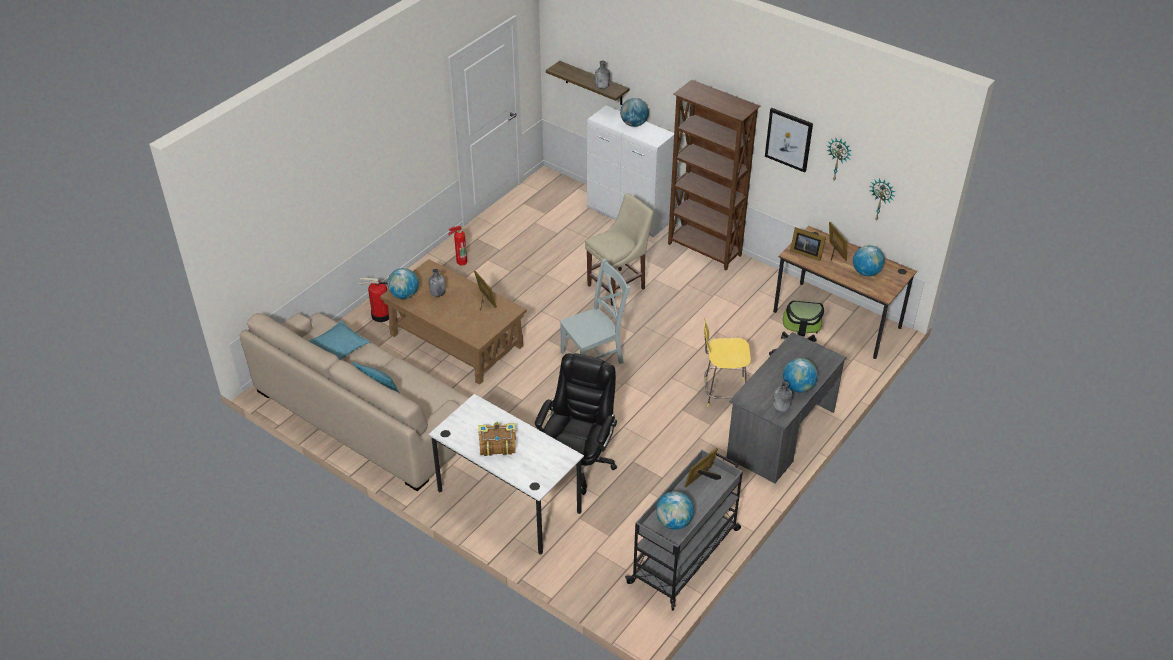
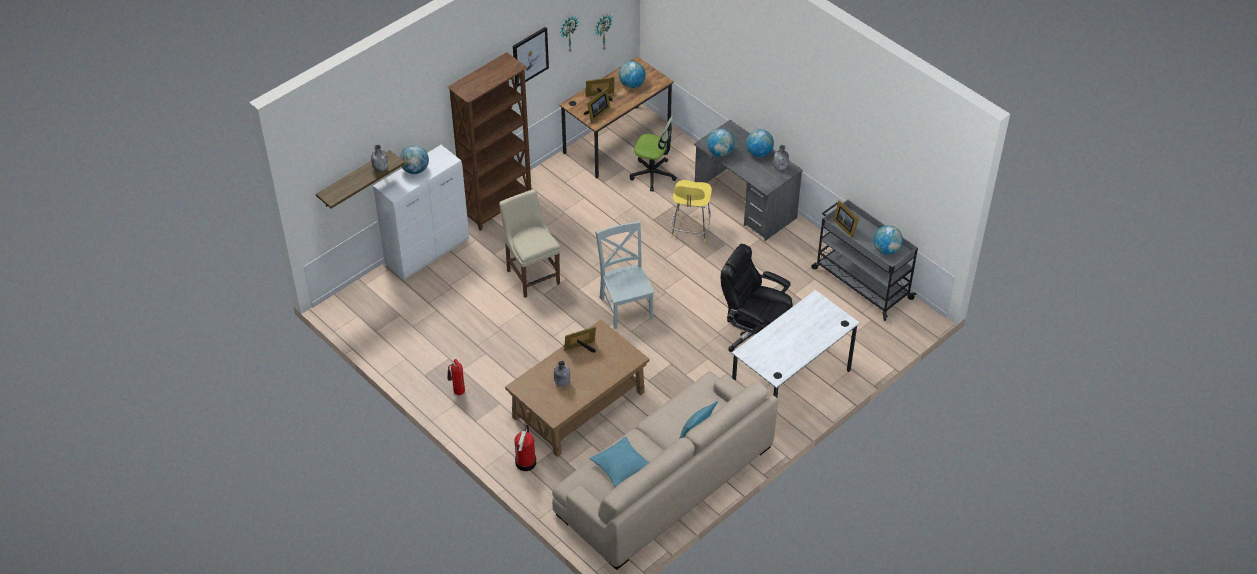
camera: 80 degrees left, 5 degrees up
(404, 295) = (557, 409): globe -> globe (720, 152)
(497, 443) = (794, 342): book -> none

